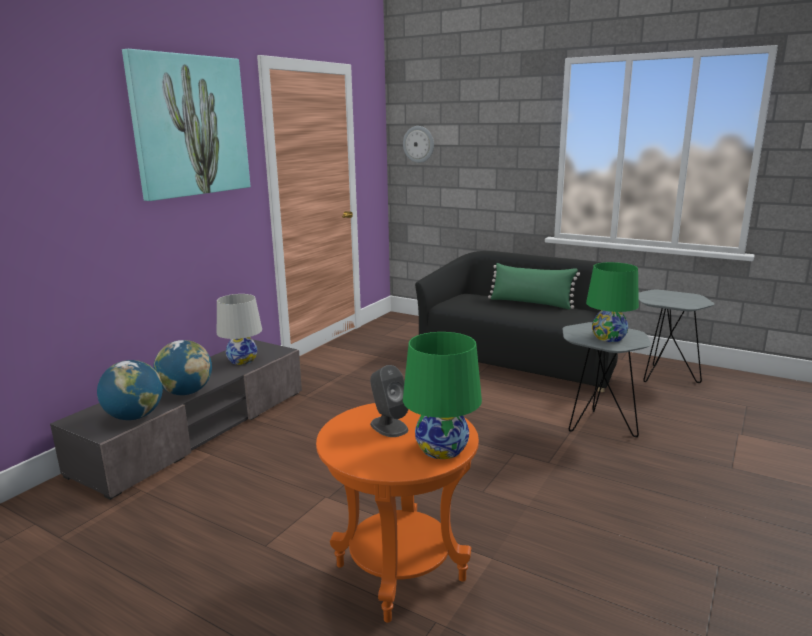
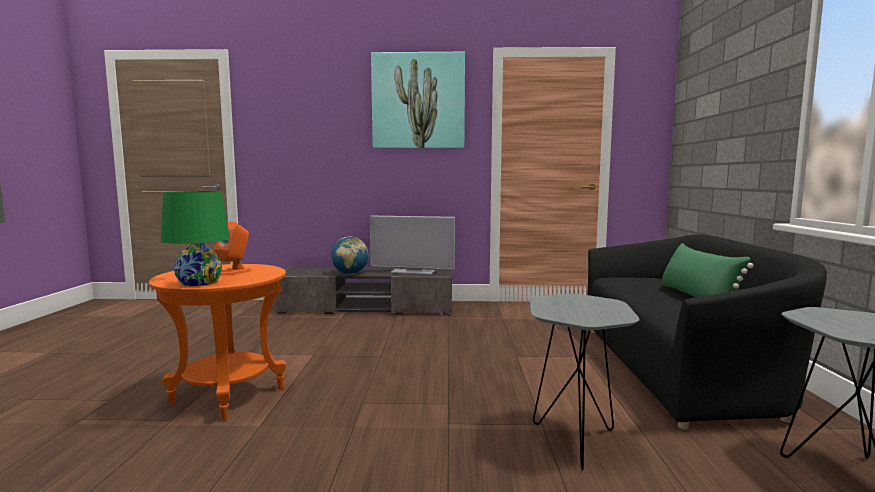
camera: 60 degrees right, 10 degrees down
(134, 417) = (309, 273): globe -> none
(242, 360) = (412, 272): white table lamp -> television
(388, 426) = (235, 271): grey speaker -> orange speaker
(419, 144) = (690, 119): wall clock -> none
(608, 337) = (573, 309): green table lamp -> none

